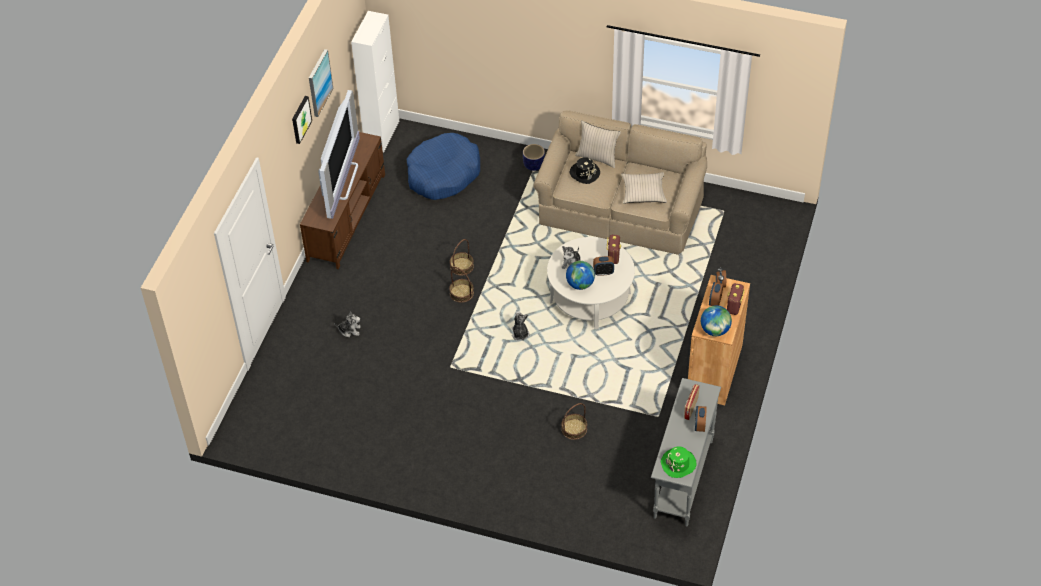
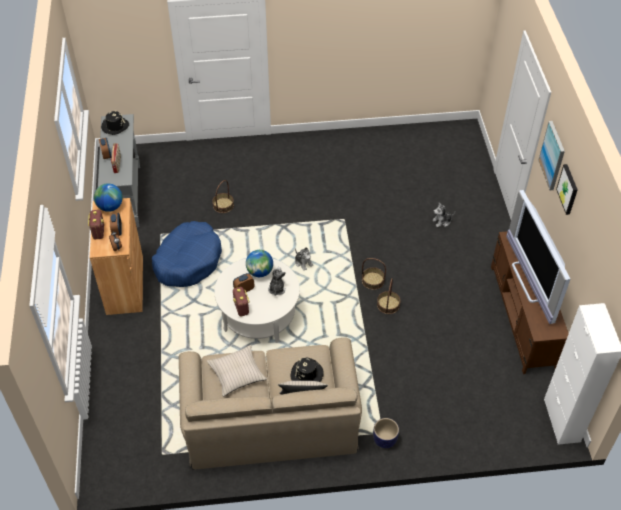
camera: 155 degrees right, 0 degrees up
(319, 82) = (585, 228): picture -> picture (552, 155)
(443, 174) = (468, 395): blue dog bed -> blue dog bed (188, 261)
(678, 464) = (115, 126): green hat -> black hat

